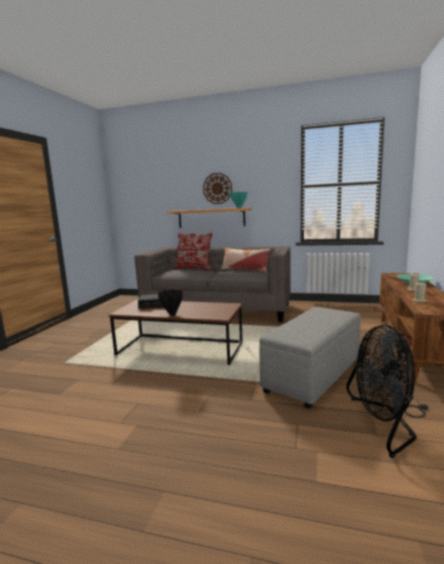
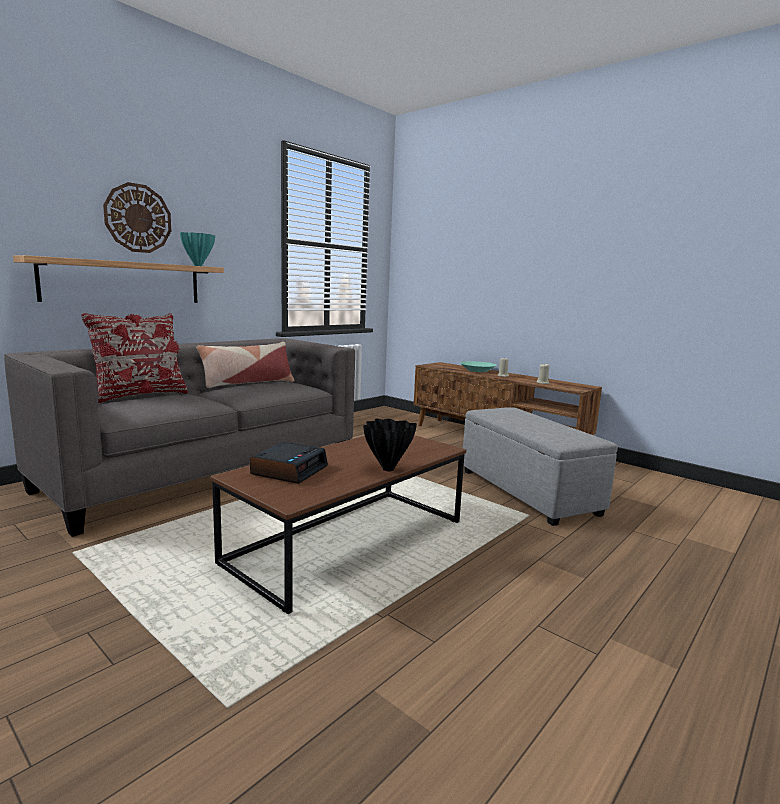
camera: 65 degrees left, 0 degrees up
(387, 421) = (637, 496): black fan -> none

